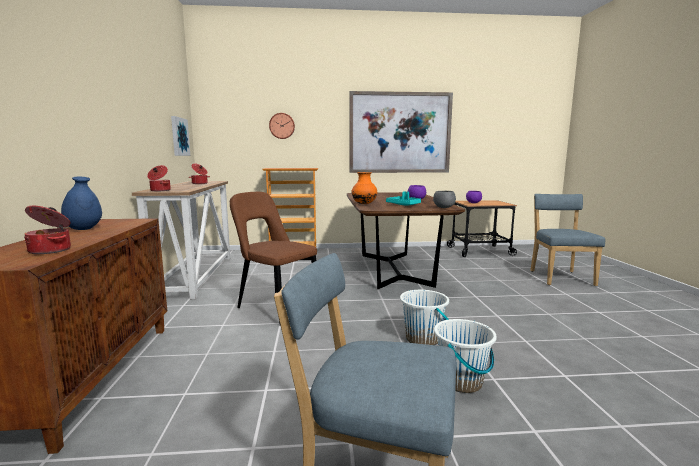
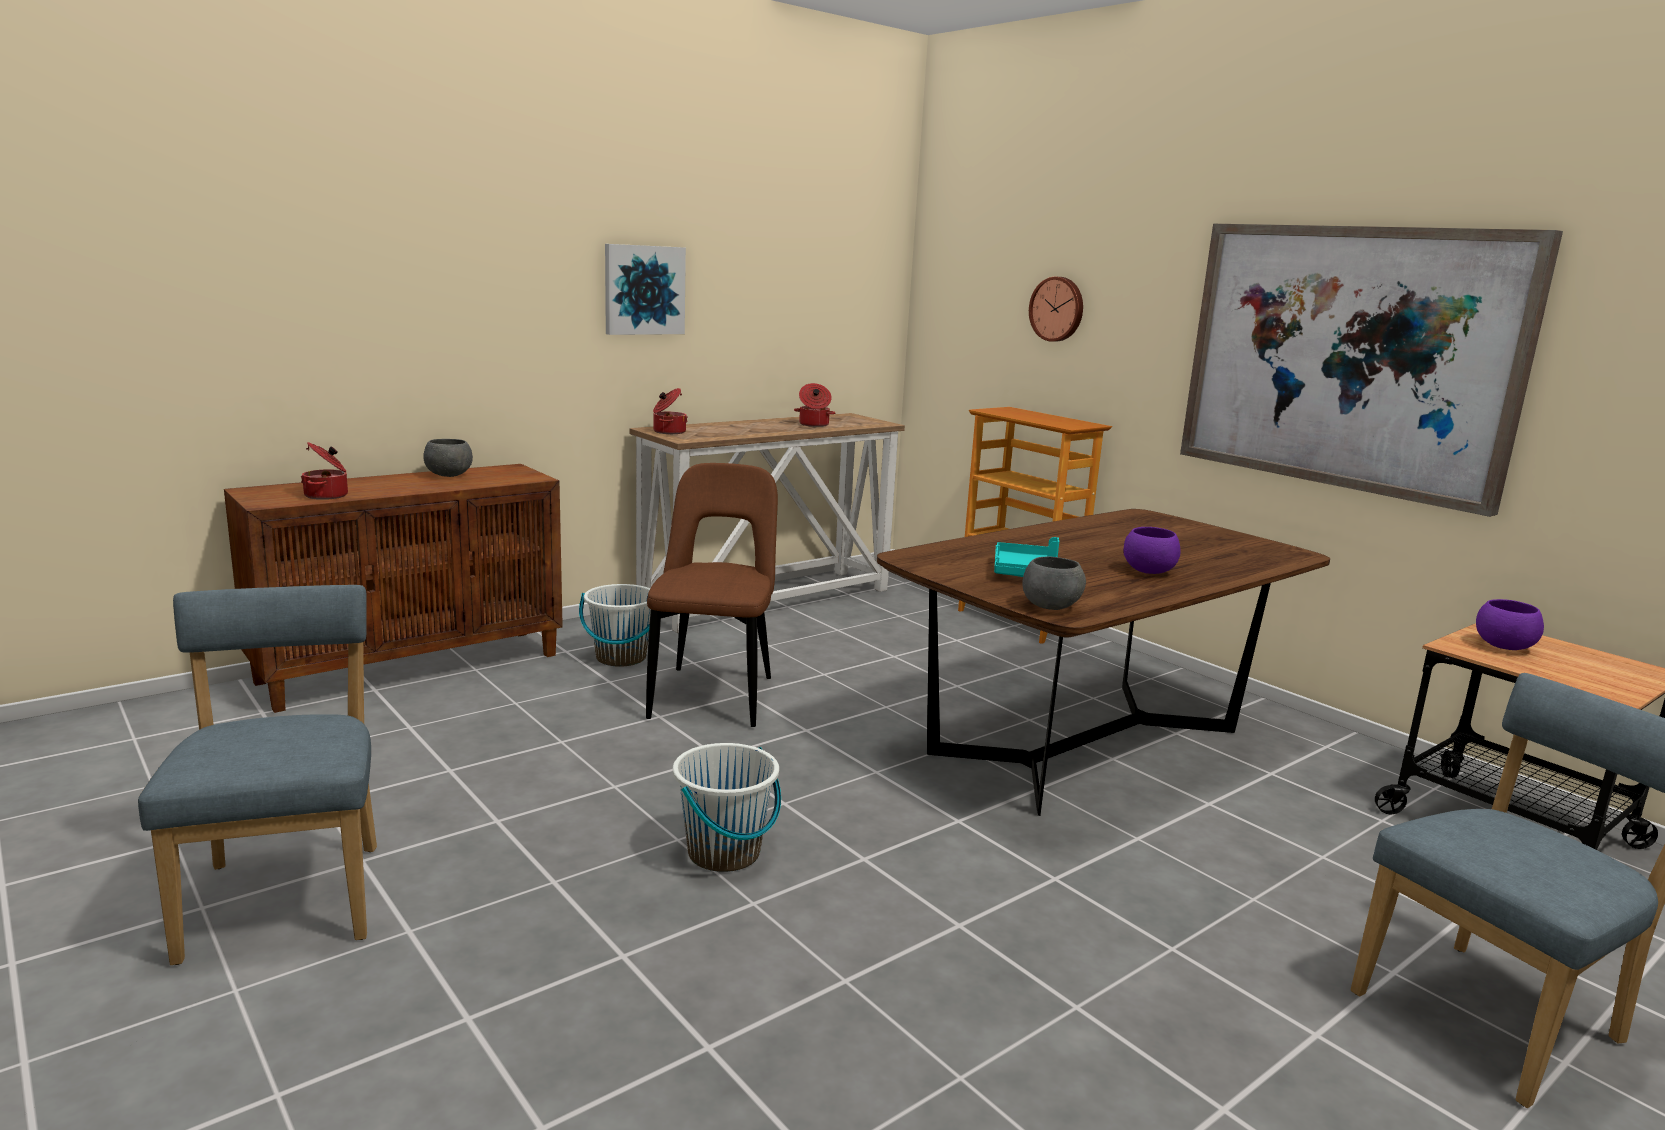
camera: 55 degrees right, 5 degrees up
(84, 229) = (449, 476): blue vase -> grey bowl
(179, 136) = (839, 323): picture -> picture (644, 290)
(364, 204) = (970, 544): orange vase -> none
(461, 381) = (586, 922): white bucket -> white bucket (621, 658)

